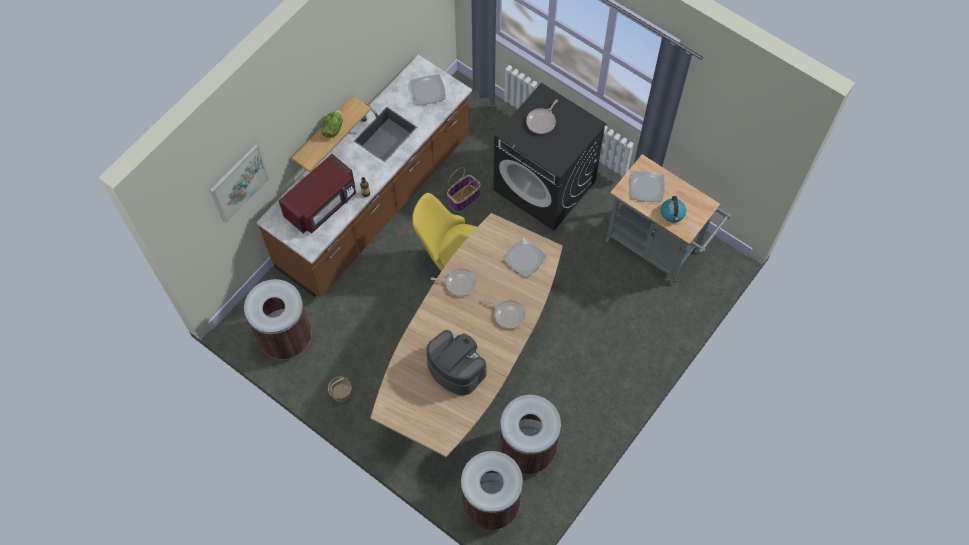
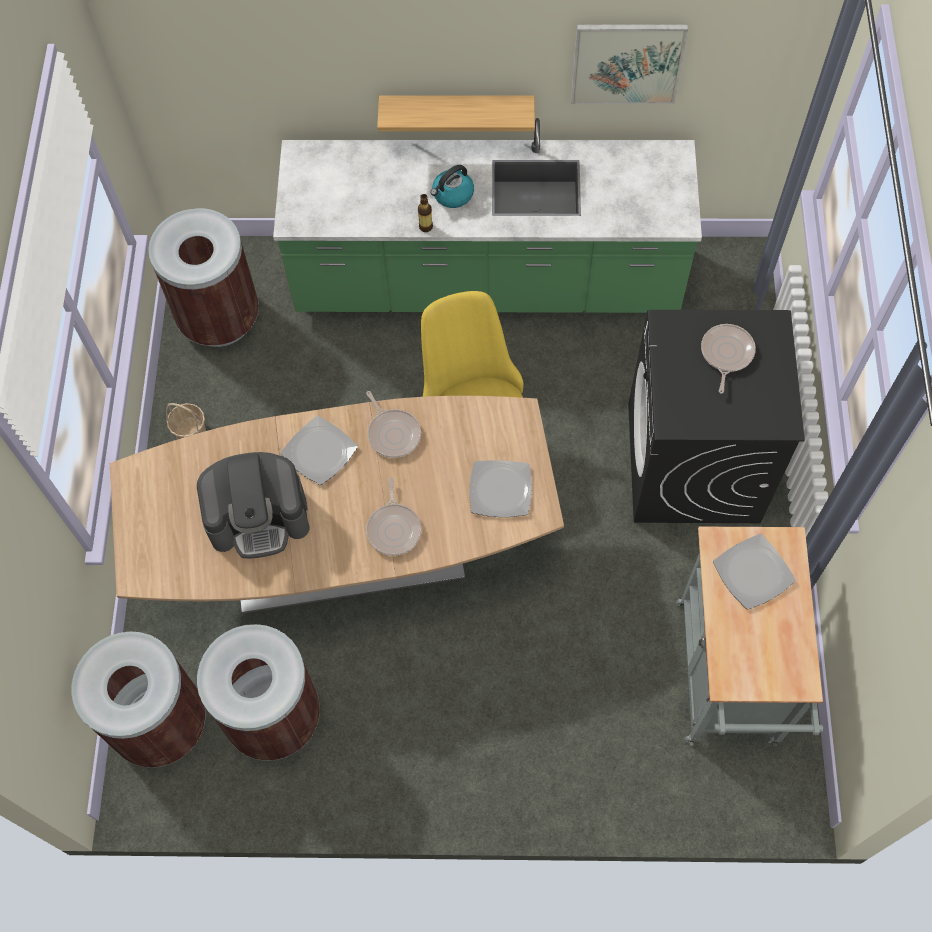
camera: 55 degrees right, 0 degrees up
(239, 183) = (260, 48): picture -> picture (627, 63)
(322, 204) = (367, 191): red microwave -> none
(333, 128) = (463, 108): lettuce -> none
(375, 203) = (487, 283): brown counter -> green counter
(427, 91) = (647, 189): plate -> plate (318, 452)
(456, 368) = (259, 517): coffee machine -> coffee machine turned 75 degrees clockwise
(464, 198) = (585, 377): basket -> none
(542, 121) = (726, 354): frying pan -> frying pan turned 105 degrees clockwise
(672, 213) = (741, 640): kettle -> kettle (452, 195)

